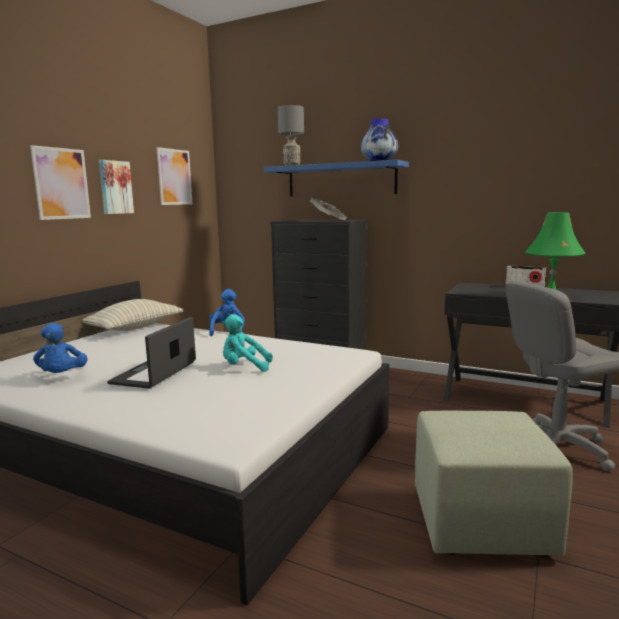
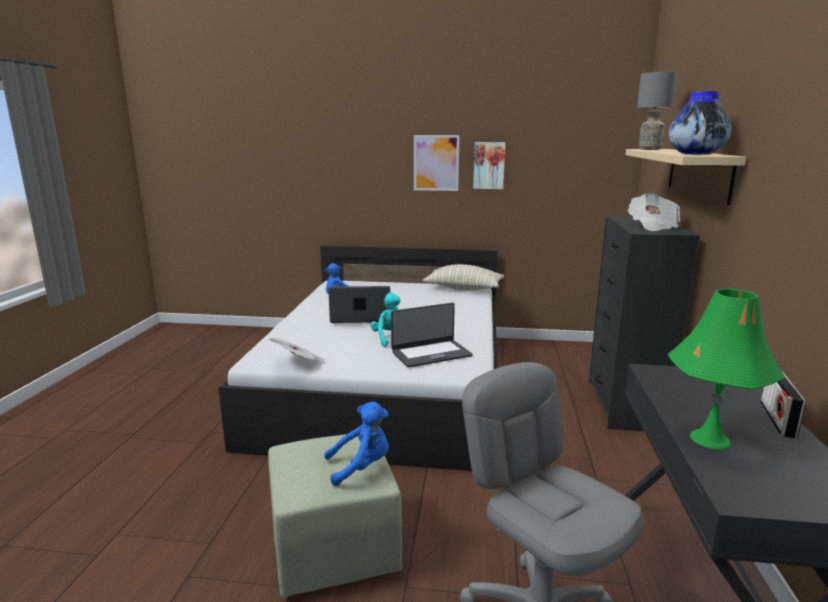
camera: 70 degrees right, 5 degrees up
(174, 177) = (569, 154): picture -> none
(227, 332) = (484, 316): blue plush toy -> blue plush toy (361, 467)
(267, 415) = (298, 363): none -> newspaper
(302, 357) = (431, 353): none -> laptop
(341, 180) = (698, 173): blue shelf -> beige shelf

